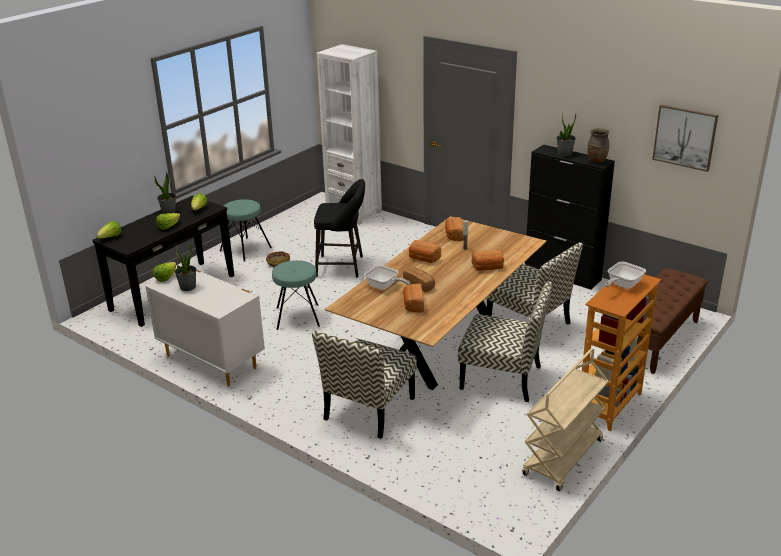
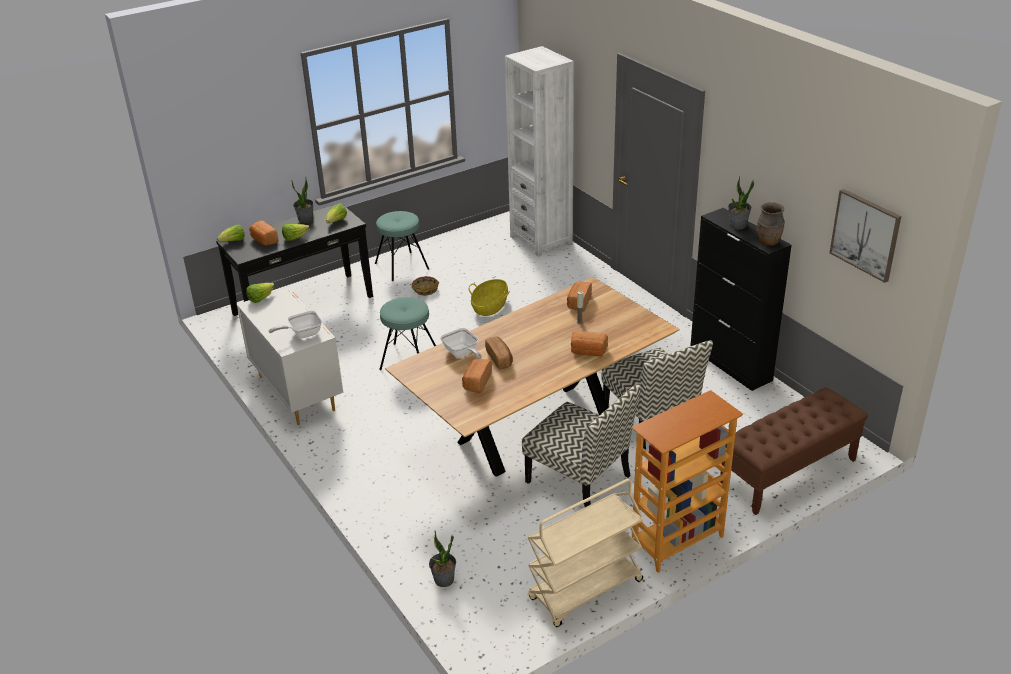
camera: 20 degrees right, 5 degrees up
(188, 287) = (274, 314): potted plant -> potted plant (444, 580)
(343, 266) = (490, 307): black stool -> basket
(369, 409) = (418, 484): chair -> none
(423, 259) = (525, 327): bread -> bread (264, 240)
(622, 285) = (691, 412): frying pan -> frying pan (302, 334)

